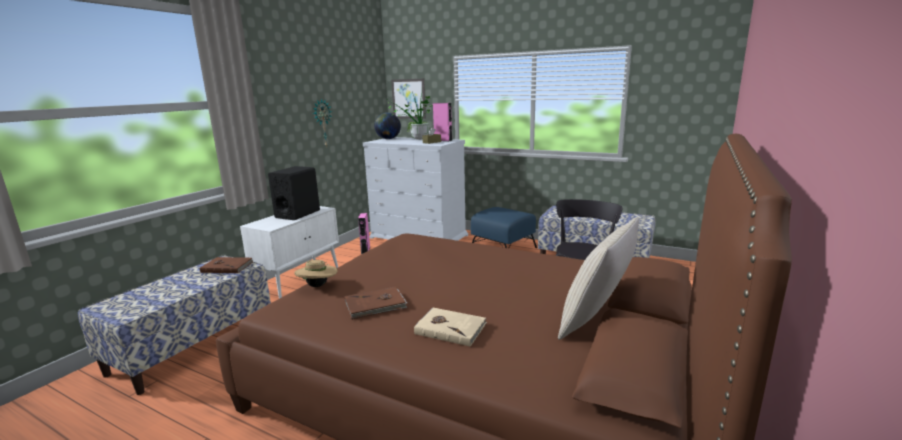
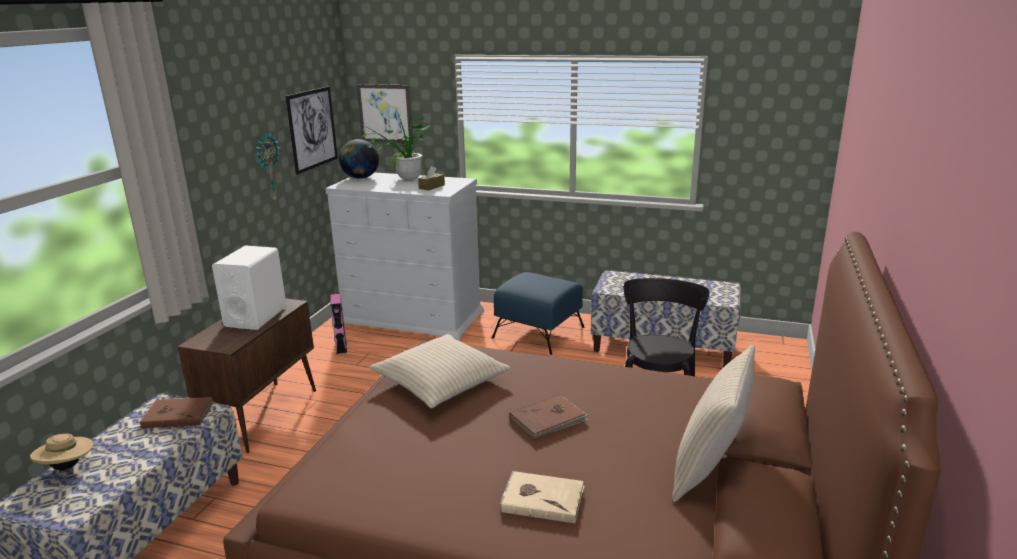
camera: 10 degrees left, 5 degrees up
(298, 214) = (256, 317): black speaker -> white speaker
(300, 284) = (263, 415): white cabinet -> brown cabinet
(318, 286) = (344, 446): beige hat -> beige hat (67, 467)
(357, 104) = (312, 129): none -> picture
(375, 305) = (435, 472): brown book -> brown book (548, 420)
(405, 254) = (441, 381): none -> beige pillow
(443, 140) = (446, 181): pink speaker -> none

